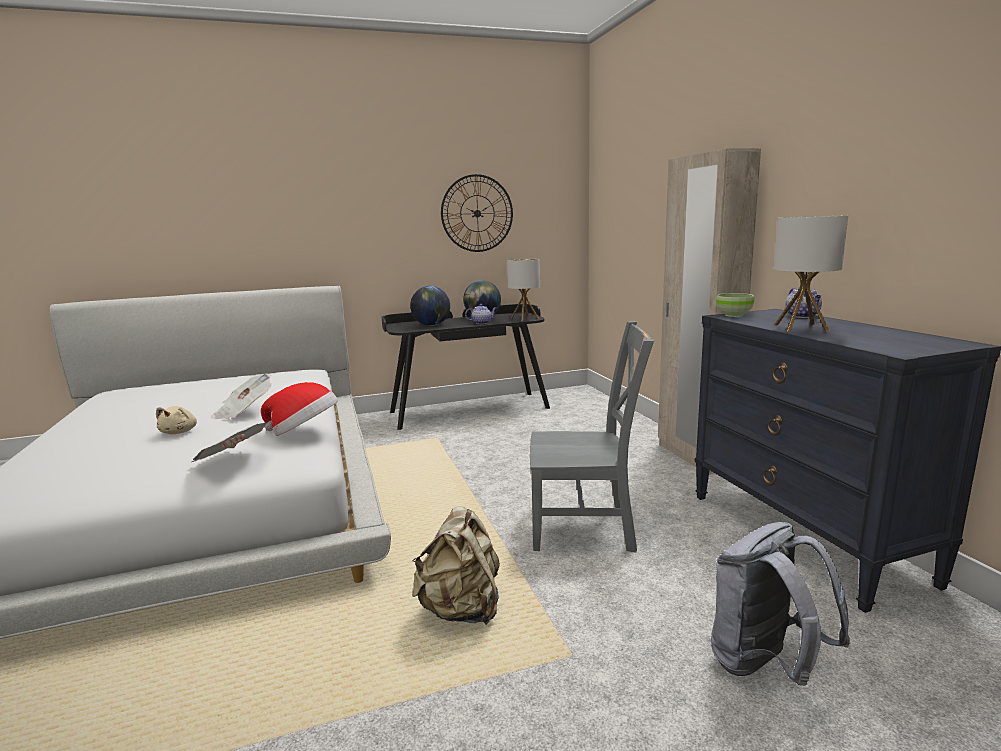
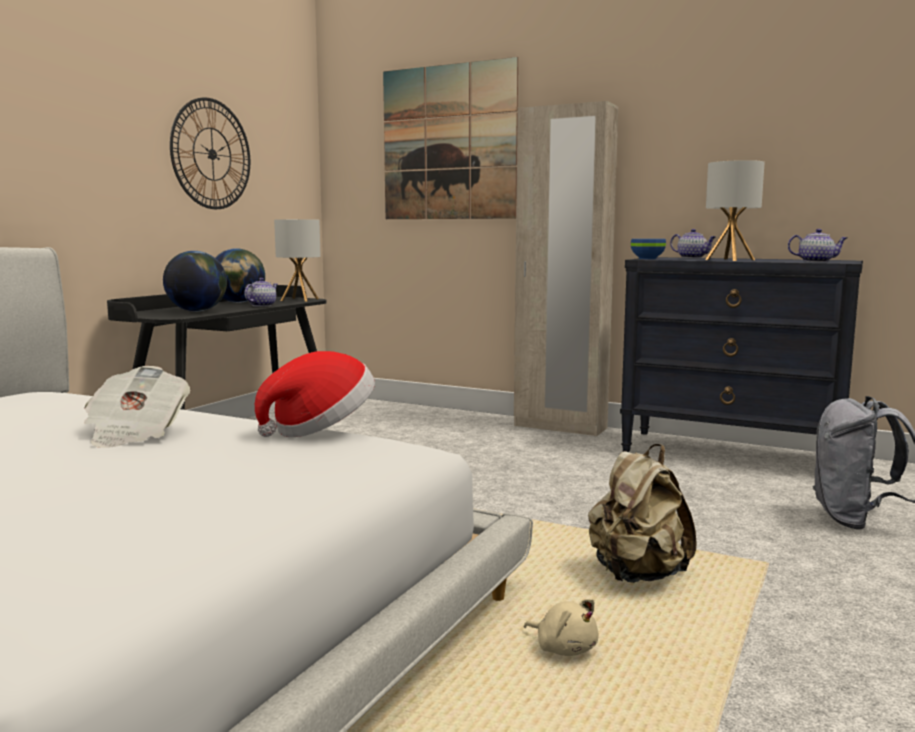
camera: 45 degrees left, 5 degrees down
(180, 432) = (104, 467): beige plush toy -> beige plush toy (564, 648)
(232, 460) = (328, 465): newspaper -> none
(587, 527) = (594, 492): grey chair -> none
(651, 190) = (448, 143): none -> picture
(734, 315) = (648, 258): green bowl -> blue bowl
(880, 345) = (816, 261): none -> teapot

